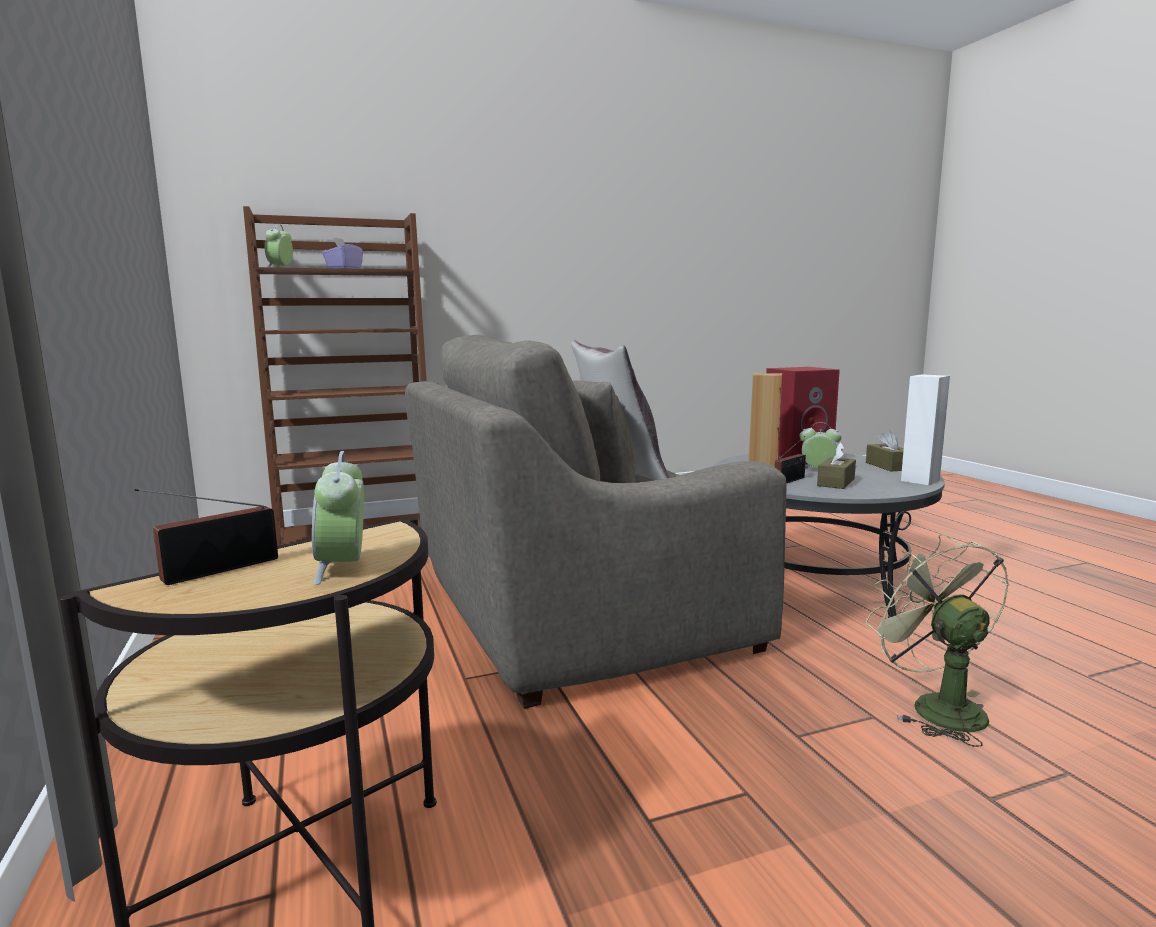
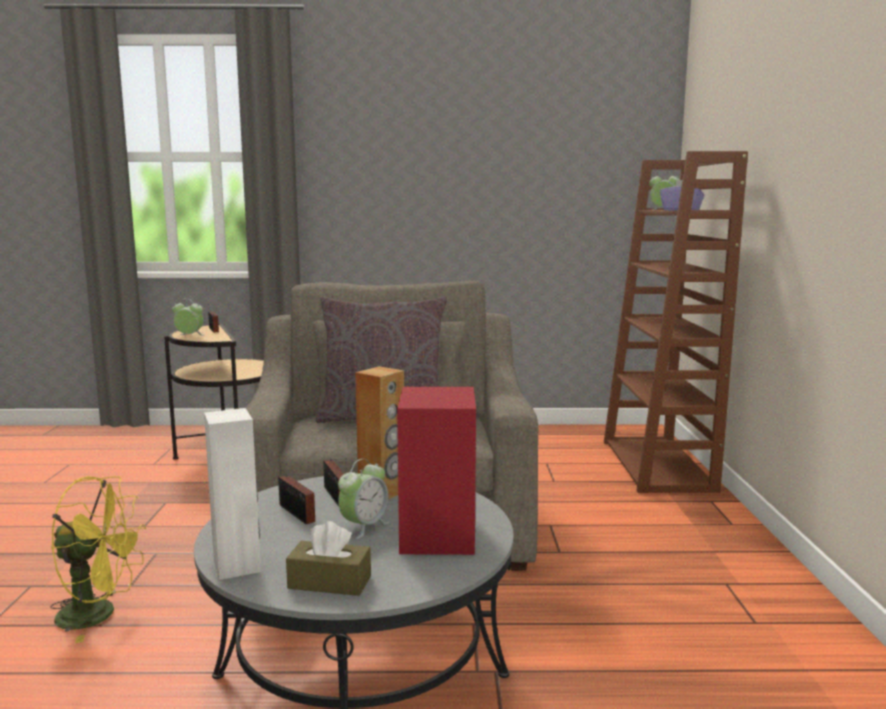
camera: 110 degrees right, 0 degrees up
(836, 482) = (298, 514): brown tissue box -> radio
(935, 706) = (99, 615): green fan -> yellow fan

